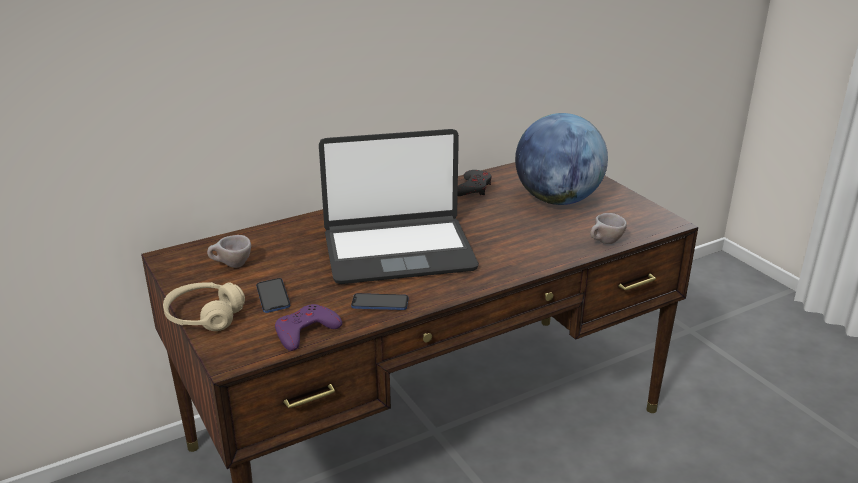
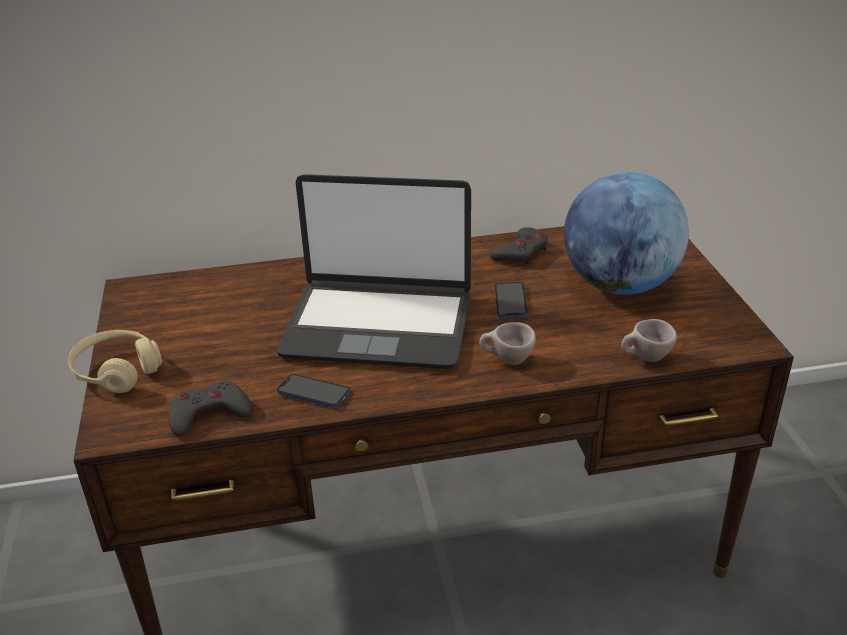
camera: 20 degrees right, 5 degrees up
(231, 266) = (185, 311): beige cup -> beige cup (506, 361)
(273, 297) = (203, 360): phone -> phone (510, 301)
(305, 331) = (208, 413): purple game controller -> grey game controller

